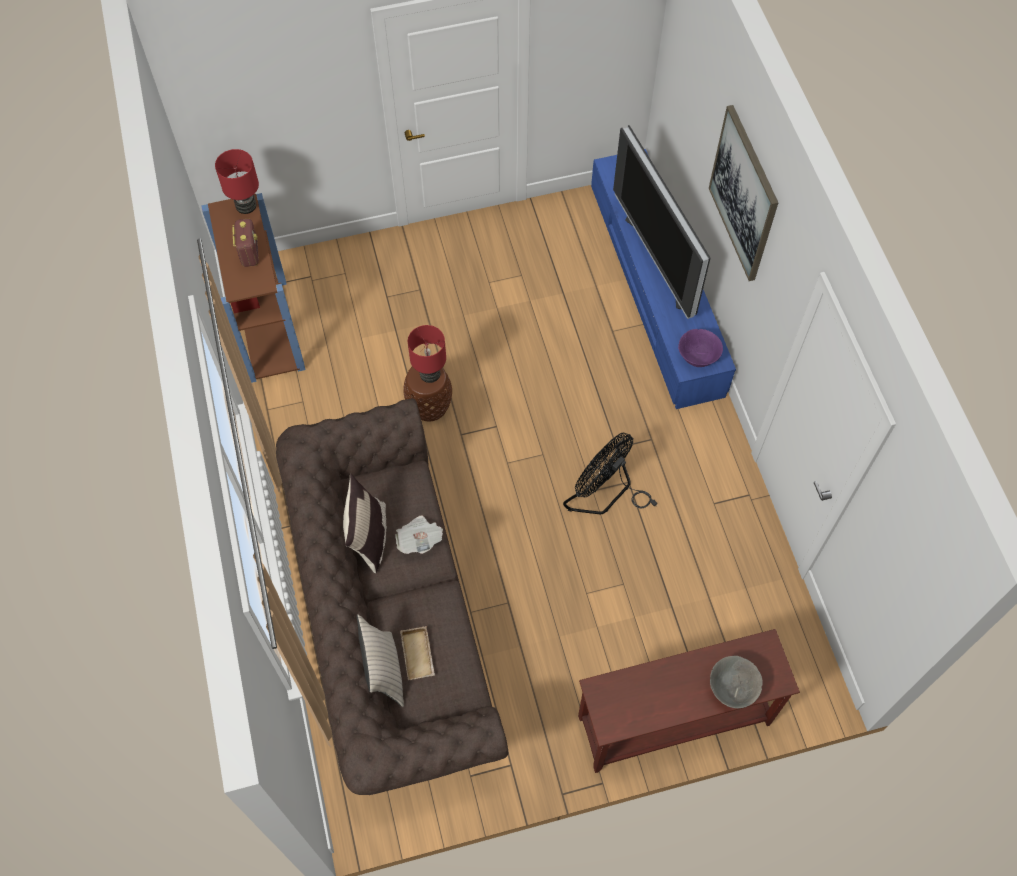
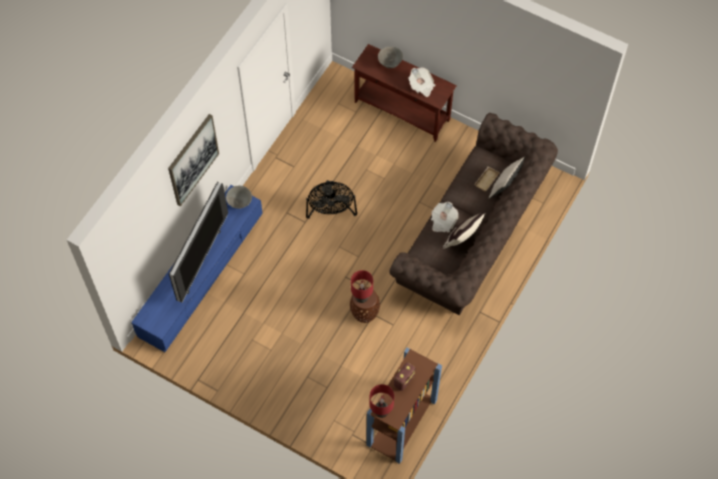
camera: 135 degrees left, 0 degrees up
(646, 693) = (421, 86): none -> newspaper
(697, 357) = (240, 202): purple bowl -> grey bowl

